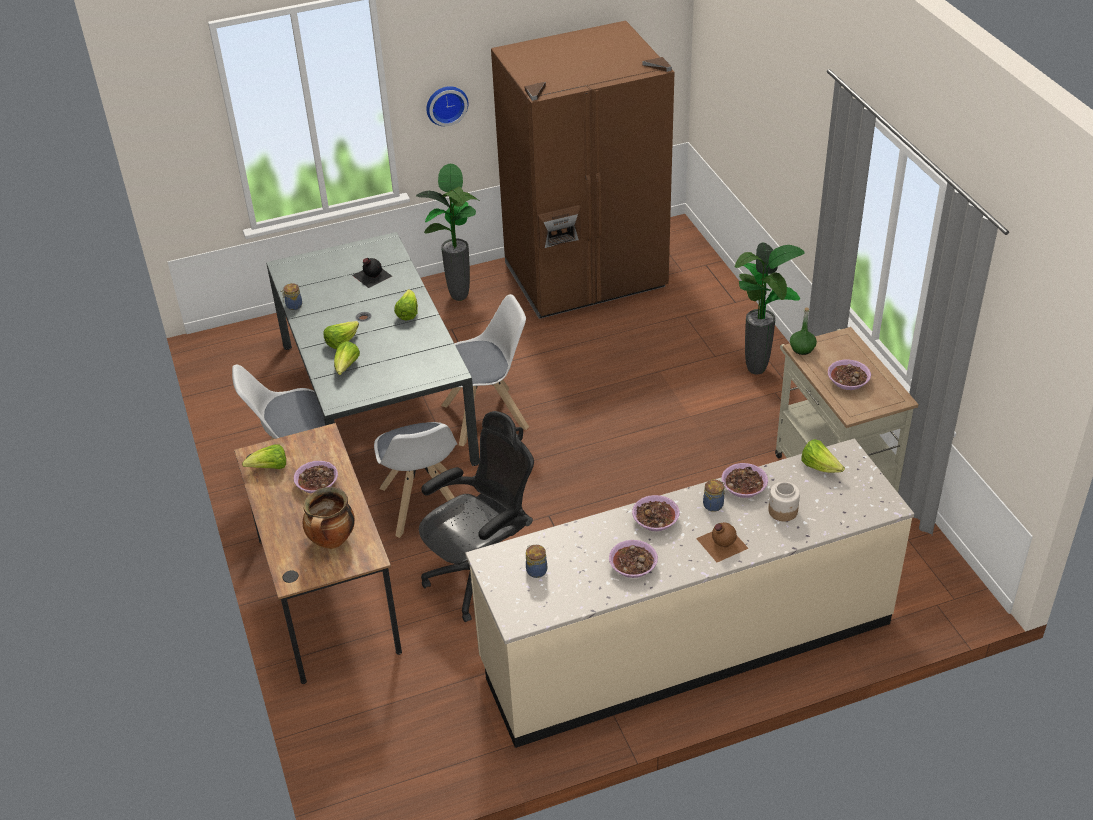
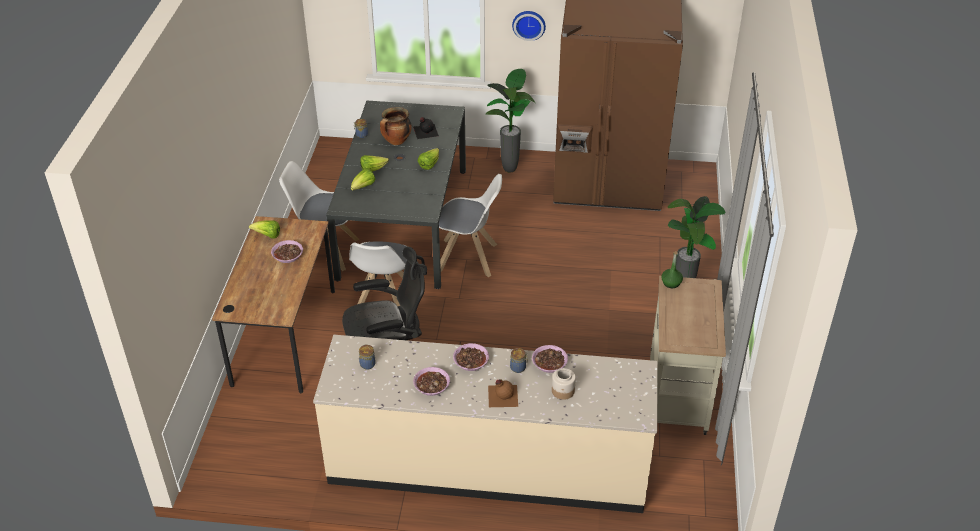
camera: 25 degrees right, 0 degrees up
(332, 541) = (269, 296): cooking pot -> cooking pot (396, 141)
(819, 467) = (614, 371): lettuce -> none
(848, 380) = (686, 318): bowl -> none

